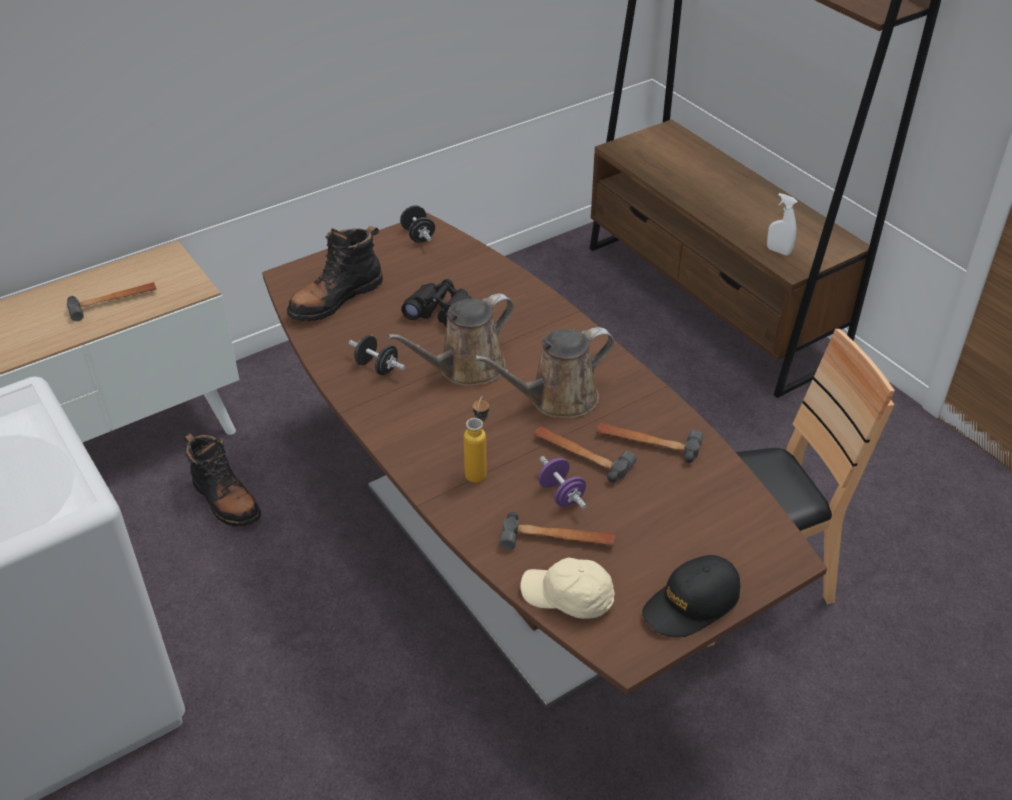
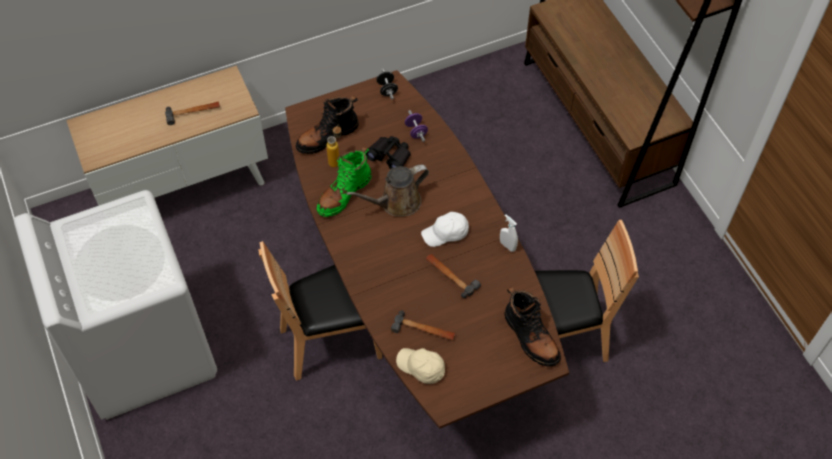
camera: 10 degrees right, 15 degrees up
(225, 500) = (253, 233): black boot -> black boot (530, 337)
(377, 367) = (344, 194): black dumbbell -> green boot
(378, 638) = (331, 341): none -> brown chair
(478, 469) = (389, 277): bottle -> bottle (336, 159)
(557, 399) = (446, 233): brown watering can -> white cap
(561, 494) = (433, 301): purple dumbbell -> purple dumbbell (416, 131)
(648, 442) = (492, 273): hammer -> none
(691, 604) = (487, 382): black cap -> none
(778, 251) = (629, 120): white spray bottle -> white spray bottle (507, 246)

